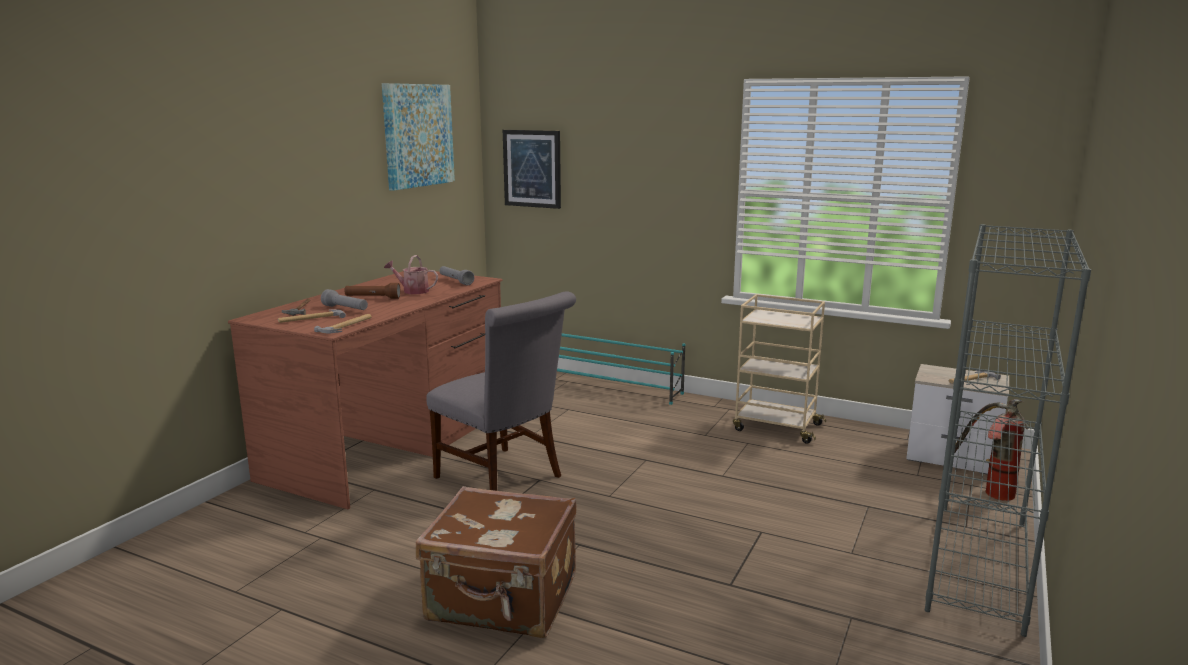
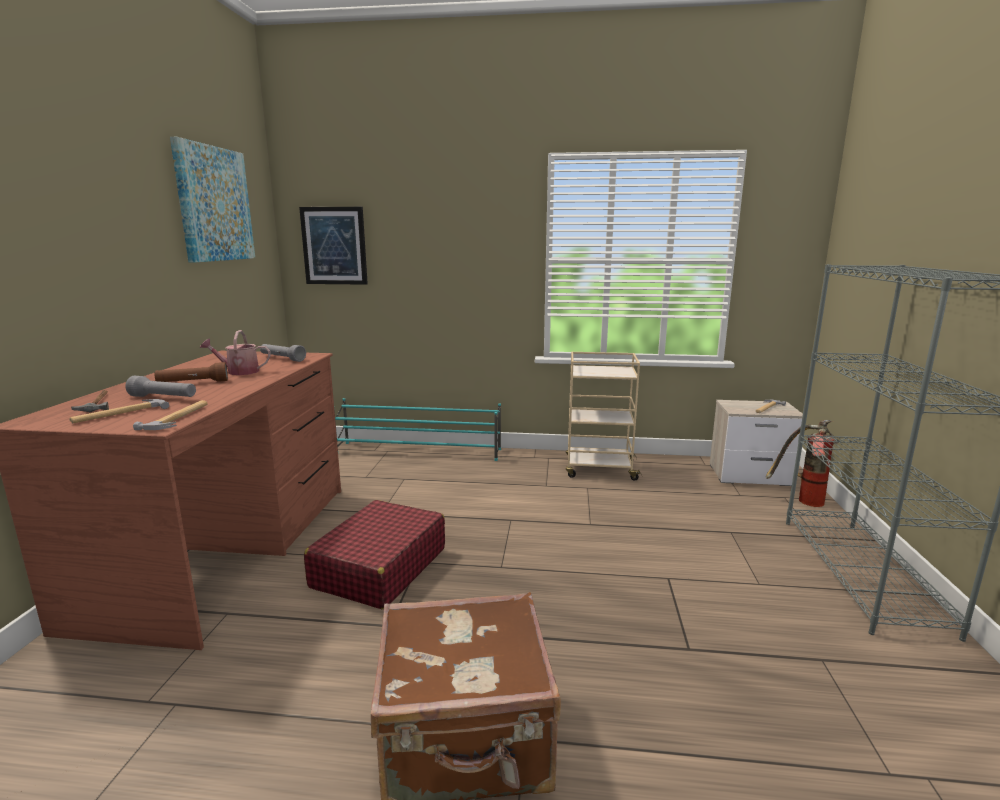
camera: 20 degrees left, 0 degrees up
(504, 478) = (379, 568): grey chair -> red suitcase

